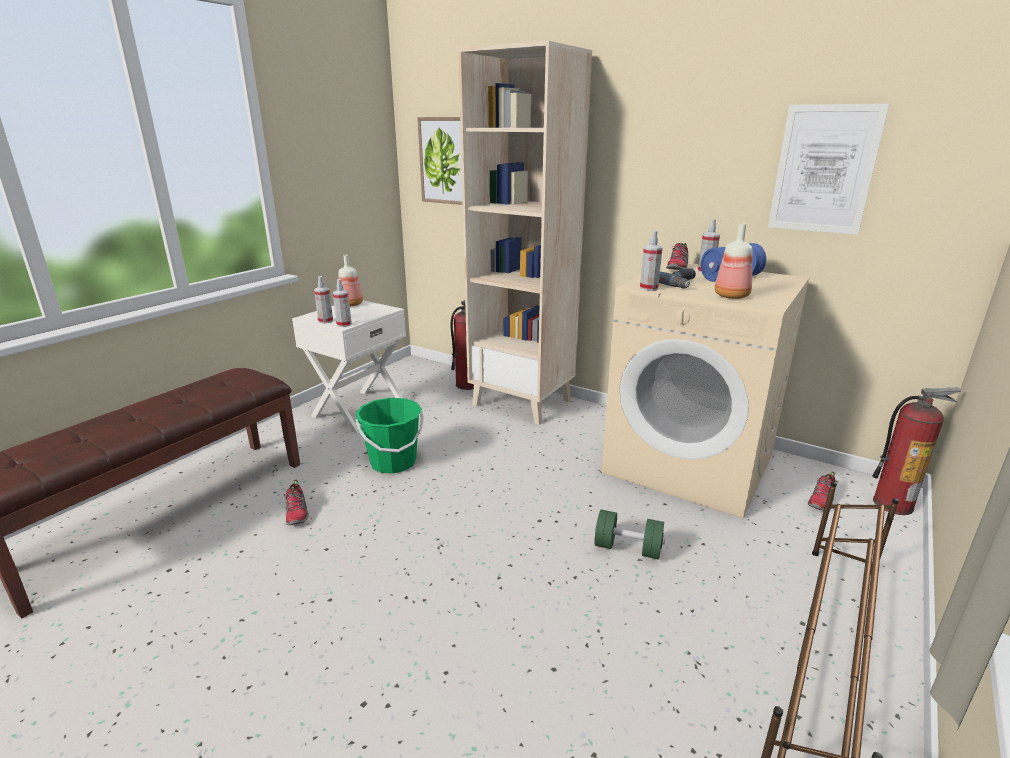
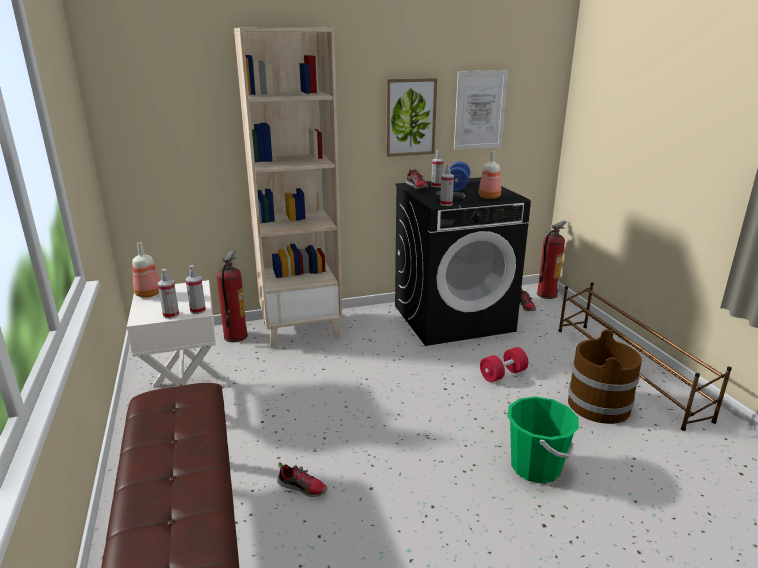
camera: 50 degrees left, 0 degrees up
(393, 462) = (297, 414): green bucket -> green bucket (535, 467)
(444, 161) = (161, 127): picture -> picture (410, 117)
(627, 548) = (503, 374): green dumbbell -> red dumbbell
(681, 663) = (598, 404): none -> brown bucket
(690, 464) = (453, 318): beige washing machine -> black washing machine

